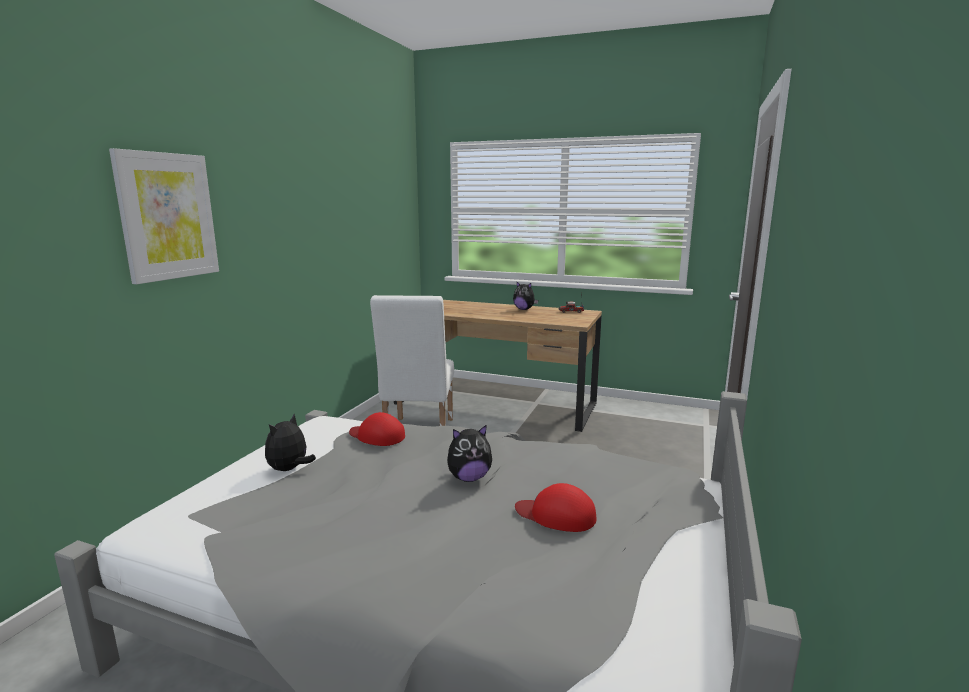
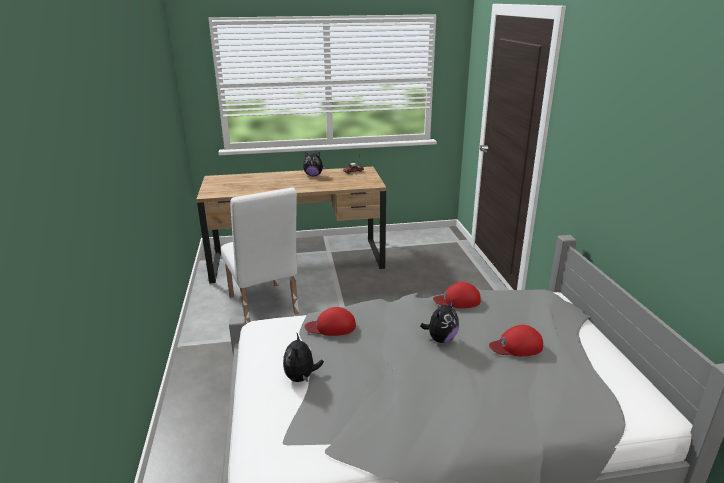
camera: 30 degrees left, 10 degrees up
(167, 216) = (91, 172): picture -> none
(547, 449) = (457, 300): none -> red cap

